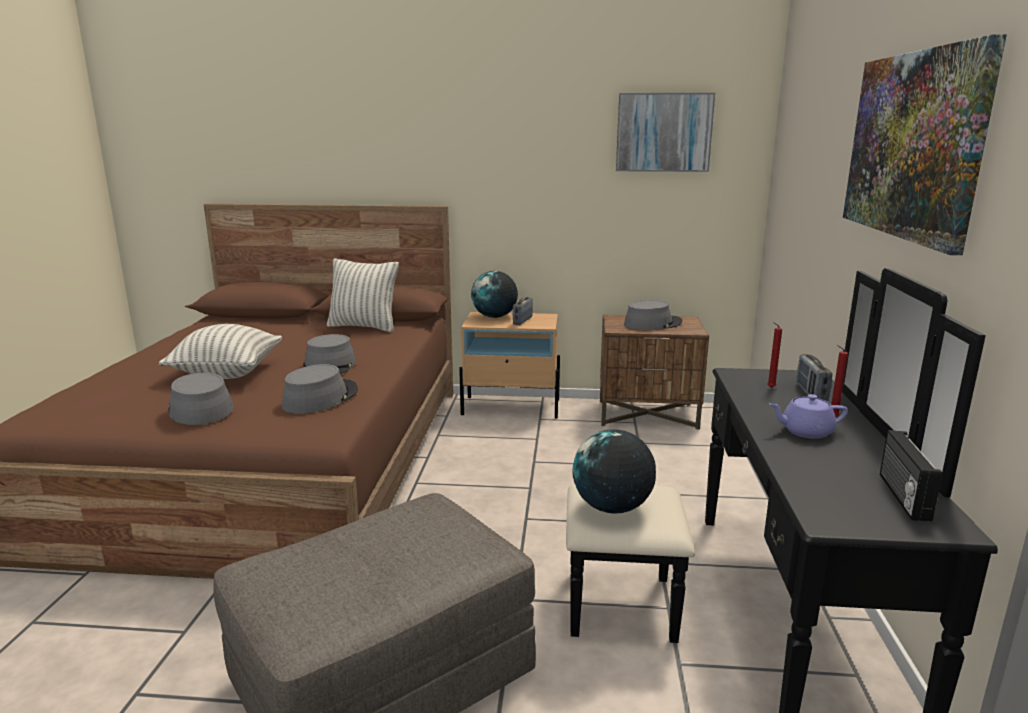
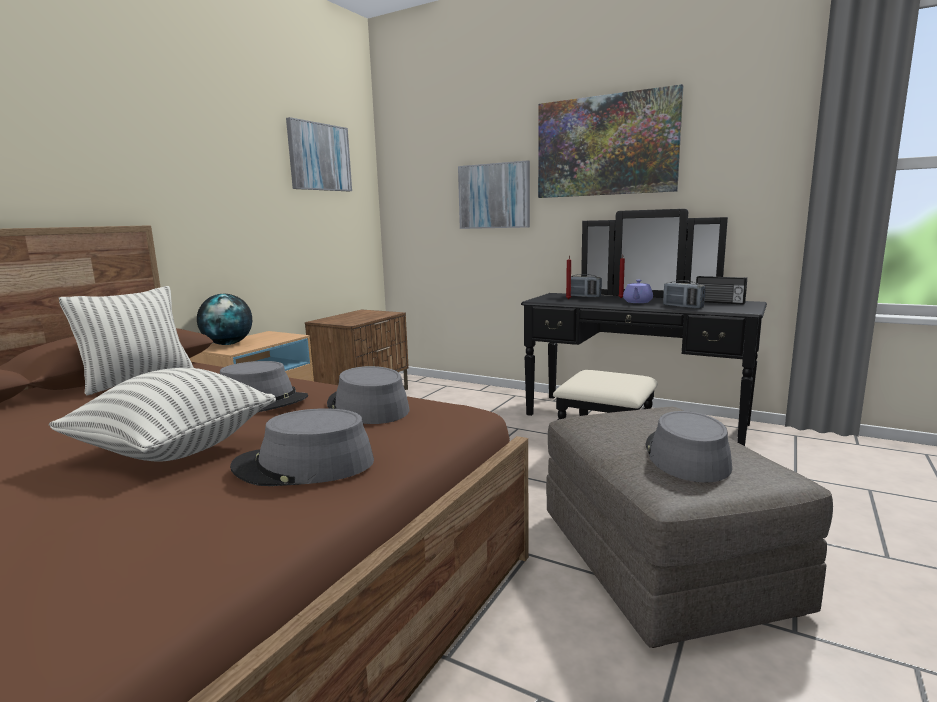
camera: 65 degrees left, 5 degrees down
(522, 321) = (264, 339): radio -> radio (682, 307)
(612, 507) = (610, 381): globe -> none
(652, 324) = (356, 316): grey hat -> grey hat (685, 456)
(824, 202) = (494, 196): none -> picture

